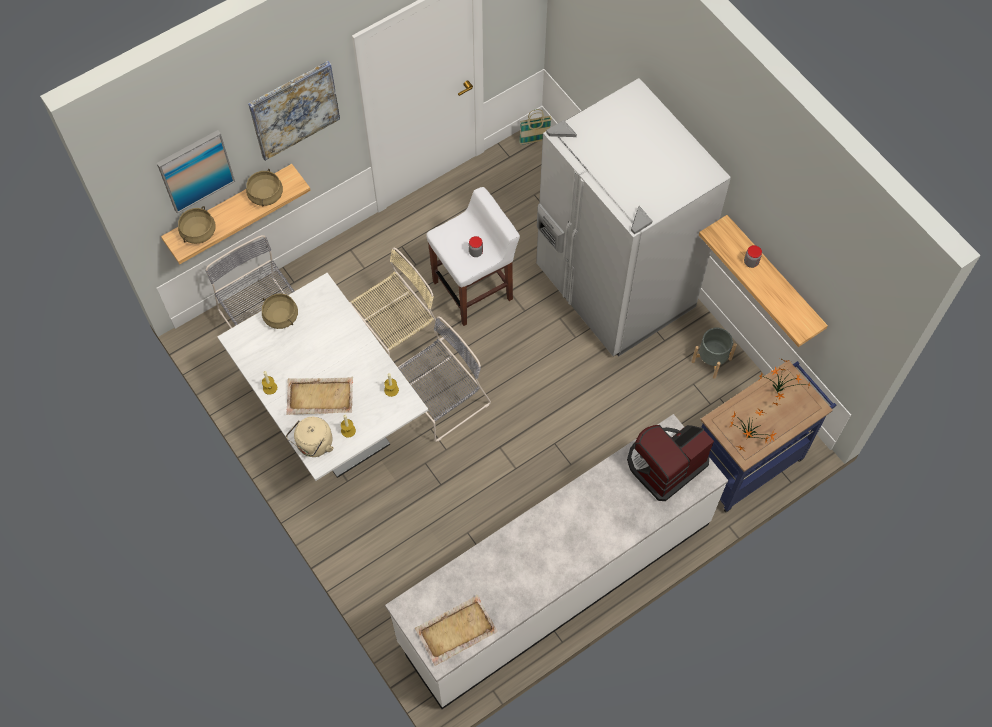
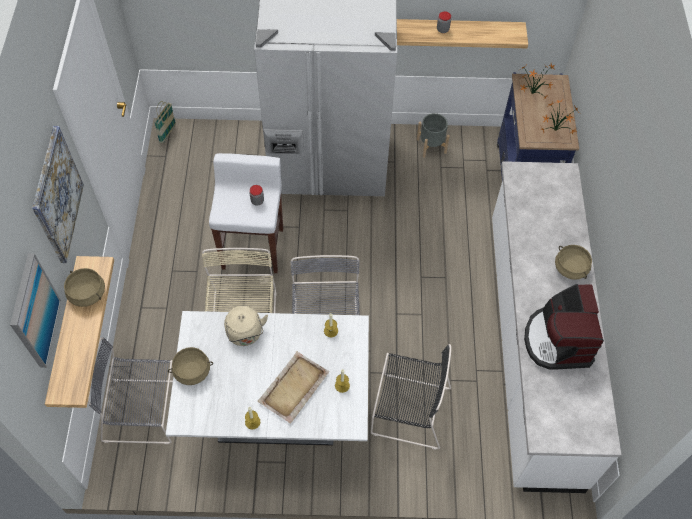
camera: 55 degrees left, 5 degrees down
(198, 232) = (71, 369): beige cooking pot -> beige cooking pot (570, 268)
(313, 445) = (334, 421): beige kettle -> beige kettle (245, 334)
(412, 515) = (408, 410): none -> black chair
(455, 631) = (586, 413): beige tray -> none
(664, 464) = (538, 190): coffee machine -> coffee machine (557, 340)

